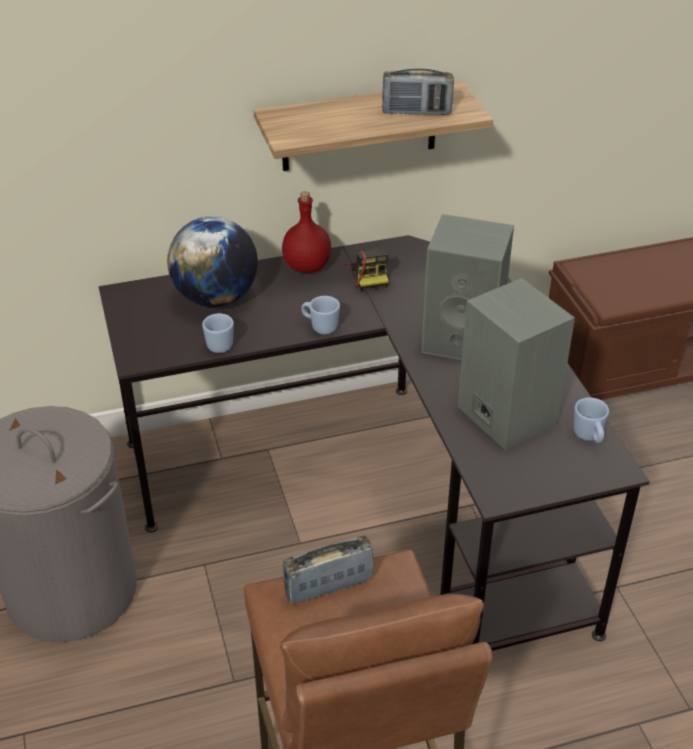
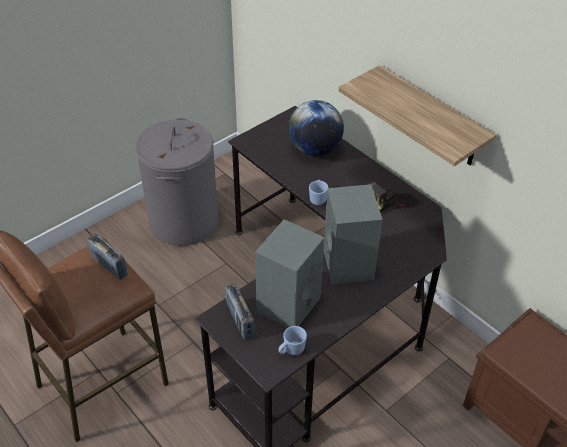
camera: 65 degrees right, 5 degrees up
(220, 343) = (277, 165): blue mug -> none
(306, 267) = (370, 174): red bottle -> none
(416, 112) = (433, 126): radio -> radio (240, 320)

